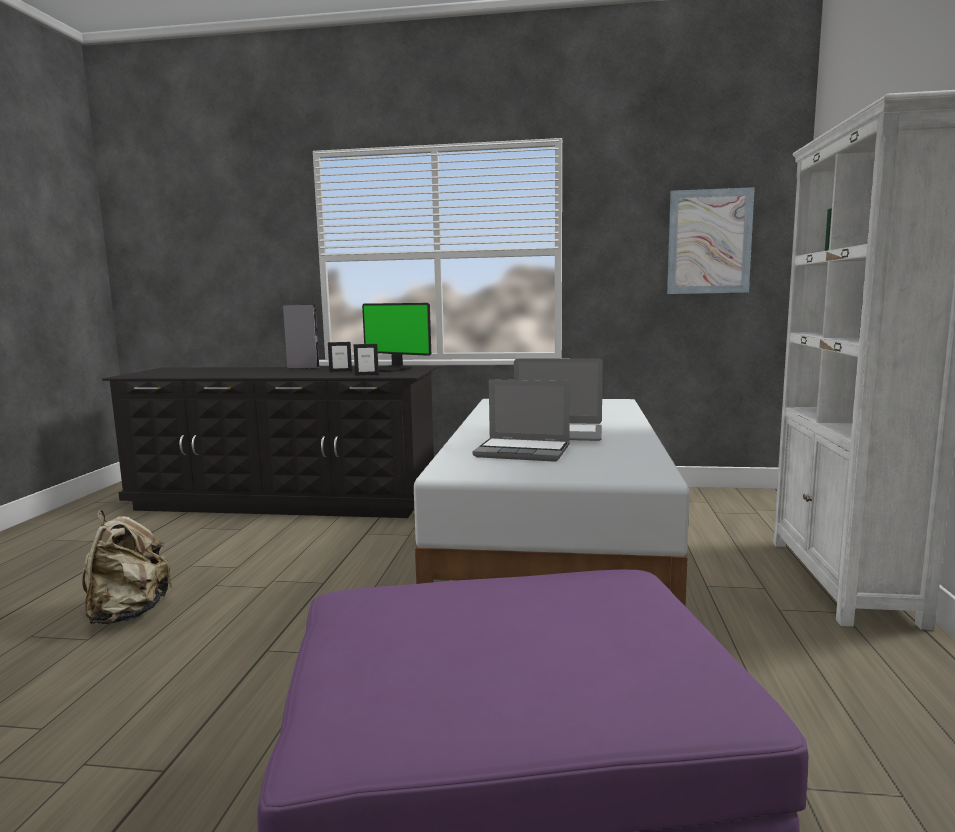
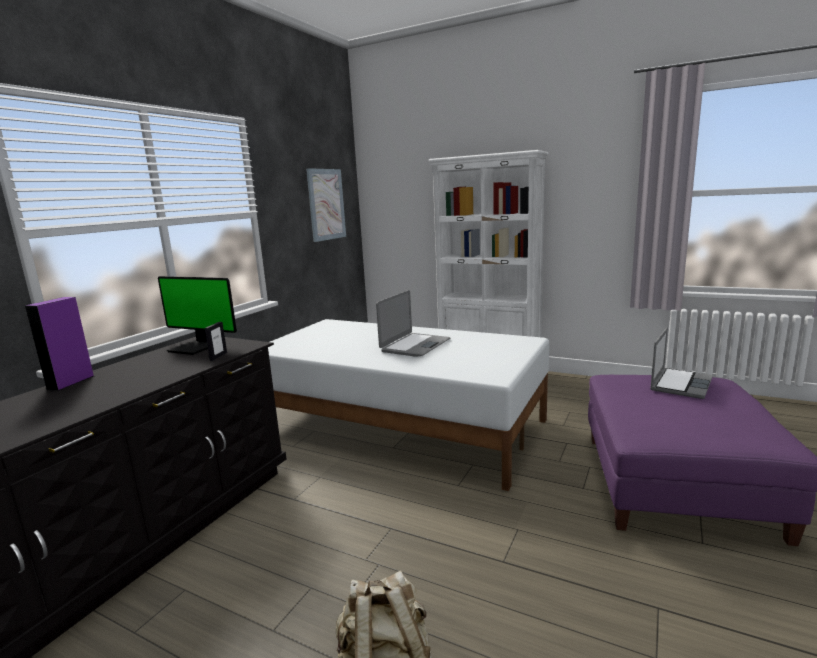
camera: 70 degrees left, 5 degrees up
(303, 368) = (71, 382): grey speaker -> purple speaker
(340, 371) = (160, 365): picture frame -> none
(391, 369) = (195, 348): monitor -> monitor turned 60 degrees clockwise
(524, 451) = (456, 356): laptop -> laptop (680, 384)

